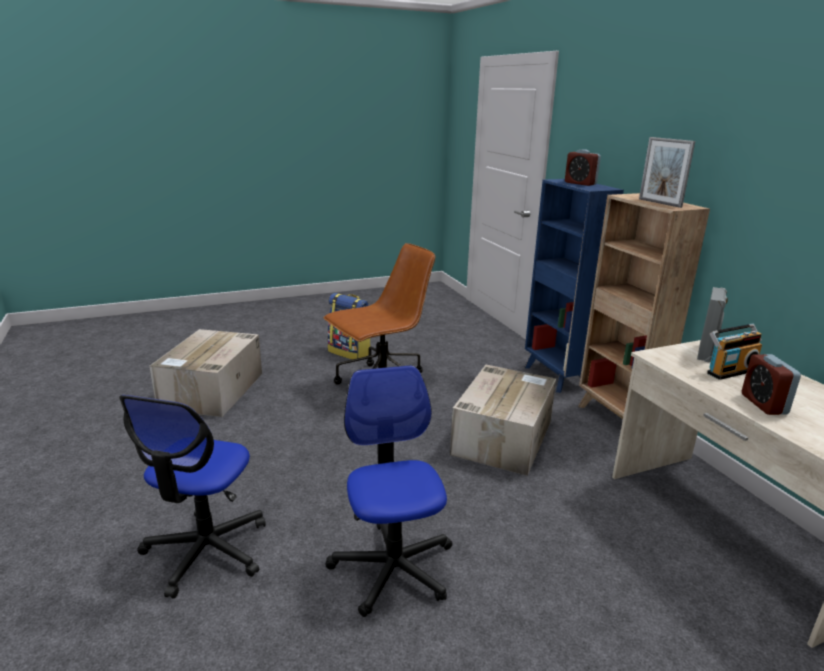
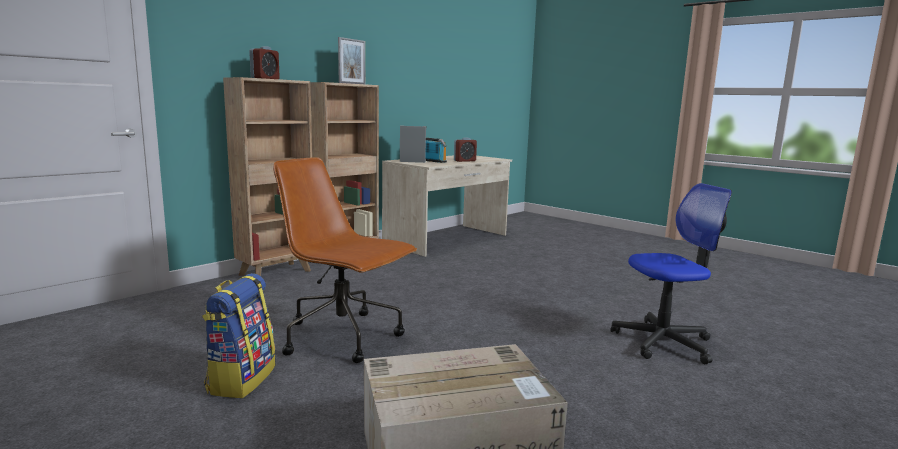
camera: 115 degrees left, 10 degrees down
(393, 568) = (579, 291): office chair -> none
(502, 436) = (404, 281): cardboard box -> none
(556, 377) = (277, 272): blue bookcase -> brown bookcase

